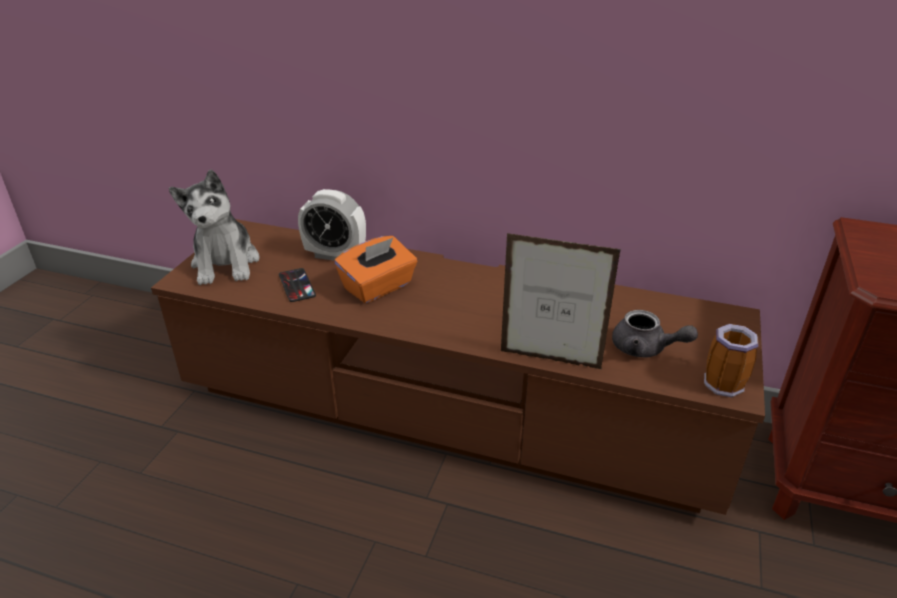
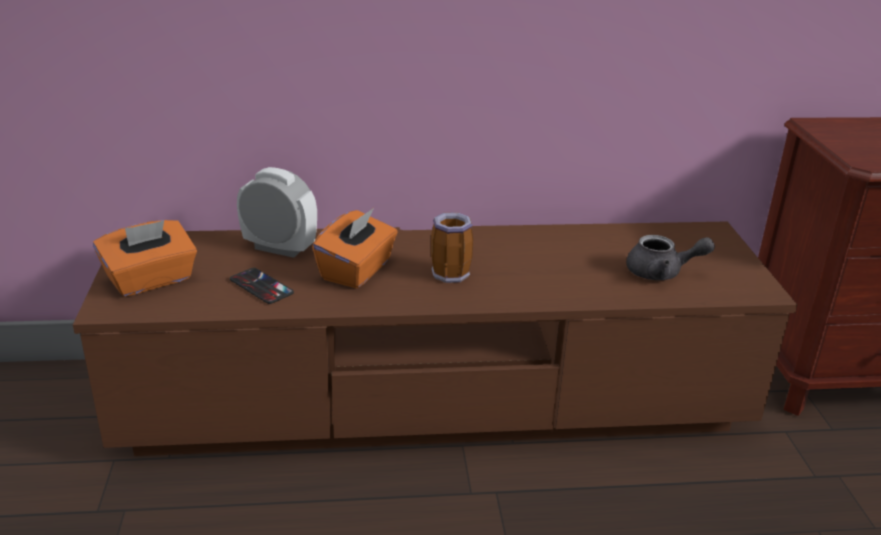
camera: 25 degrees left, 5 degrees down
(226, 263) = (151, 280): plush toy -> orange tissue box
(335, 255) = (279, 248): alarm clock -> alarm clock turned 150 degrees counterclockwise
(550, 360) = (586, 300): picture frame -> none
(719, 382) = (743, 286): mug -> mug (447, 272)

